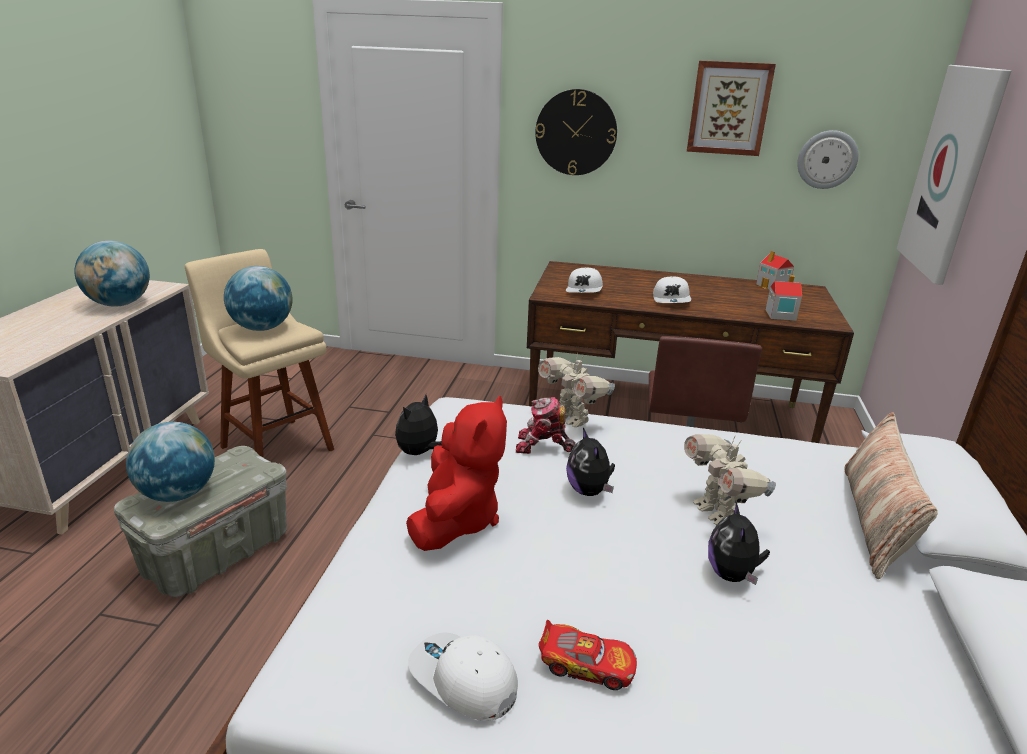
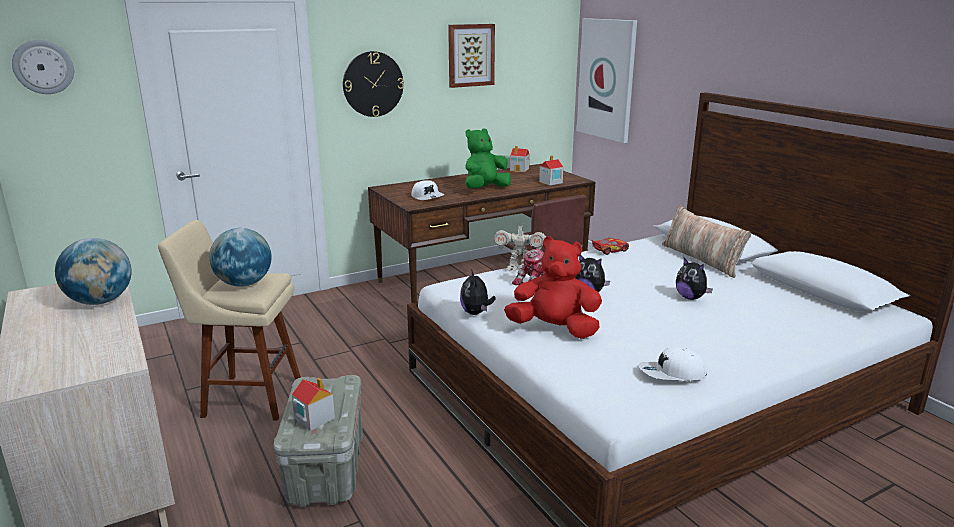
camera: 40 degrees left, 5 degrees down
(178, 494) = (314, 418): globe -> toy house
(456, 520) = (554, 329): red plush toy -> red plush toy turned 45 degrees counterclockwise
(587, 665) = (701, 347): toy car -> toy car (610, 250)
(671, 299) = (485, 189): white cap -> green plush toy
(717, 512) = (650, 279): toy robot -> none
(827, 159) = (529, 82): wall clock -> wall clock (43, 67)

